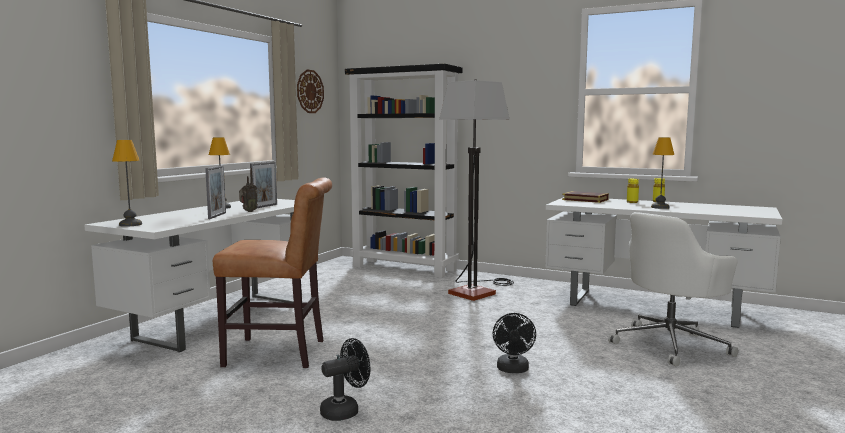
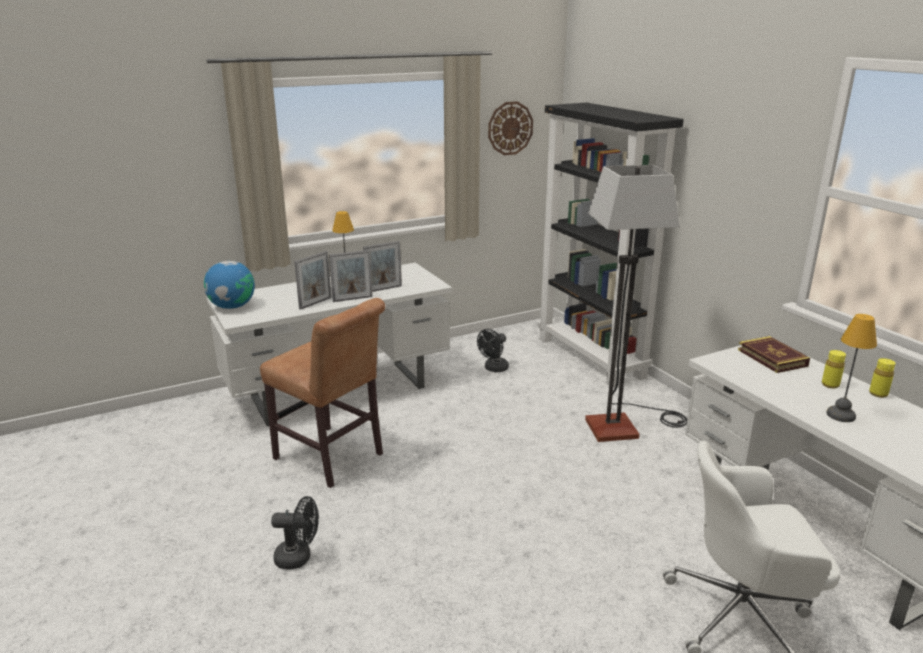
camera: 35 degrees right, 15 degrees up
(131, 224) = (232, 306): table lamp -> globe
(248, 211) = (352, 299): radio -> picture frame
(513, 370) = (499, 573): black fan -> black fan (494, 369)

